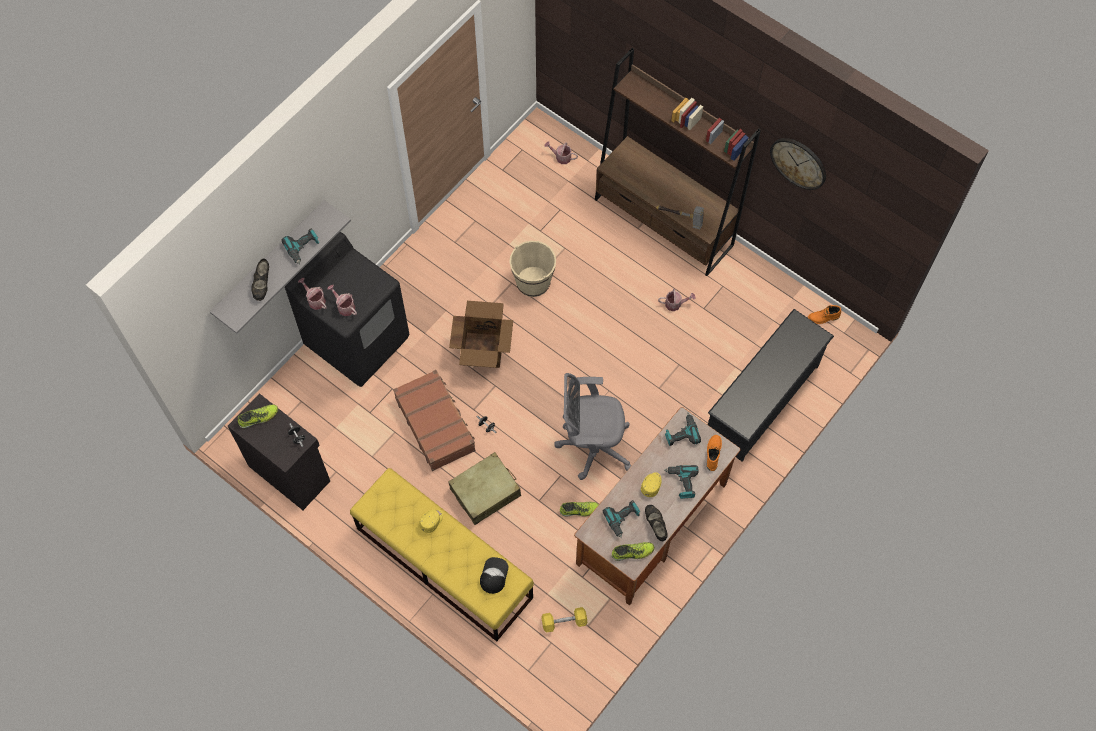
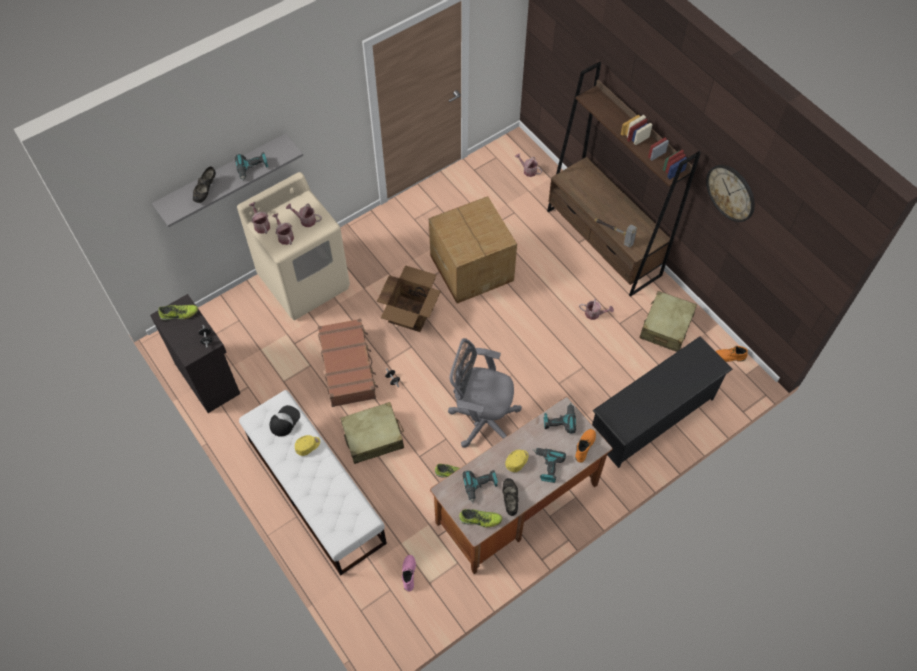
camera: 15 degrees right, 5 degrees down
(358, 341) = (304, 281): black washing machine -> beige washing machine
(361, 283) = (305, 220): none -> watering can
(443, 562) = (315, 490): yellow bench -> white bench
(493, 575) = (348, 510): cap -> cap (284, 421)
(533, 282) = (472, 267): beige bucket -> cardboard box
(564, 622) = (408, 573): yellow dumbbell -> pink boot
(752, 301) = (666, 327): none -> beige suitcase

